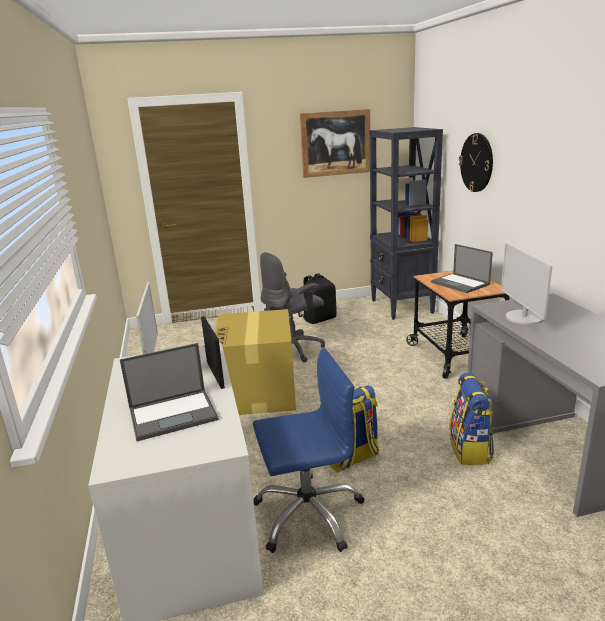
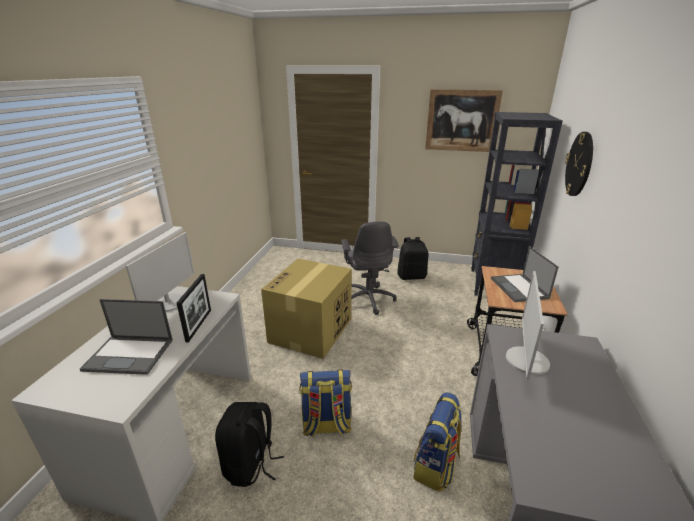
camera: 25 degrees right, 5 degrees up
(294, 349) = (368, 299): grey office chair -> grey office chair turned 90 degrees counterclockwise
(308, 513) = (250, 465): blue office chair -> black backpack

